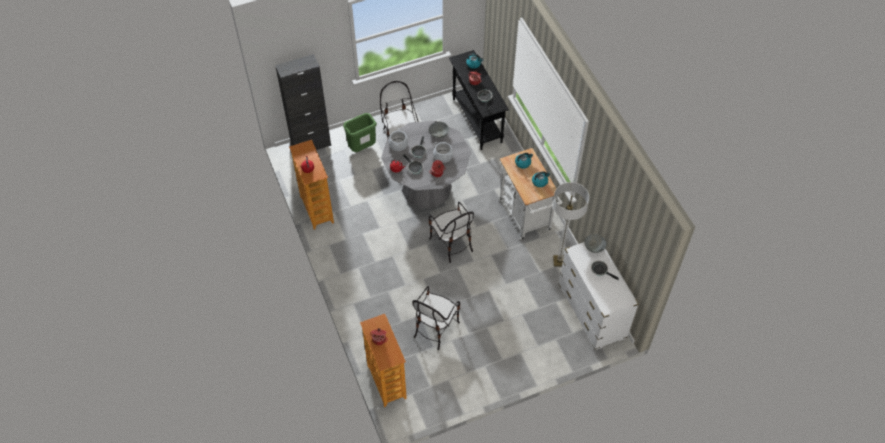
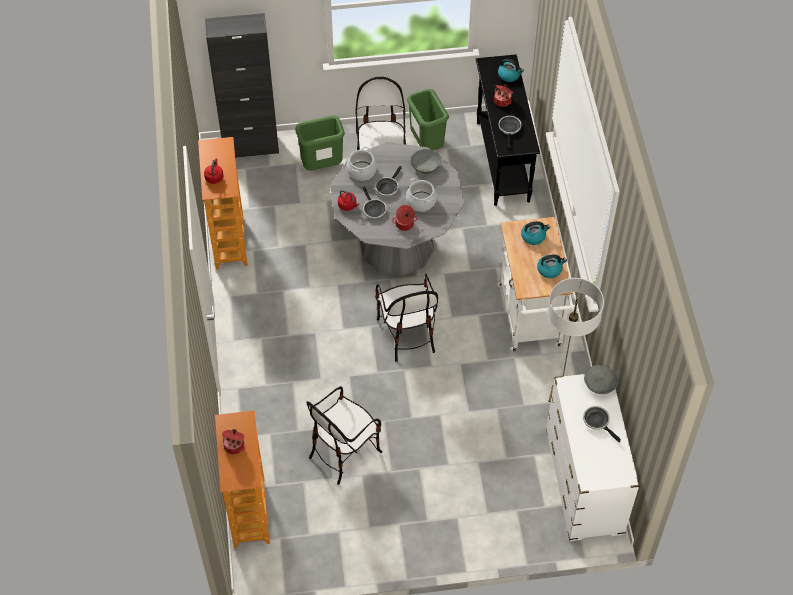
camera: 15 degrees right, 0 degrees up
(425, 120) = (426, 144): none -> green trash can

